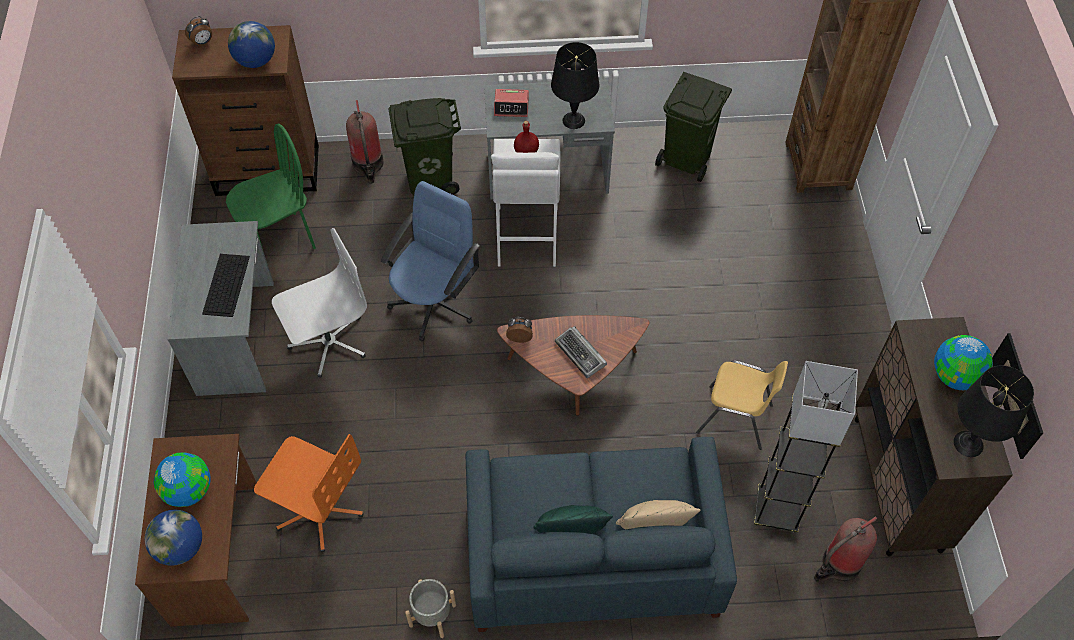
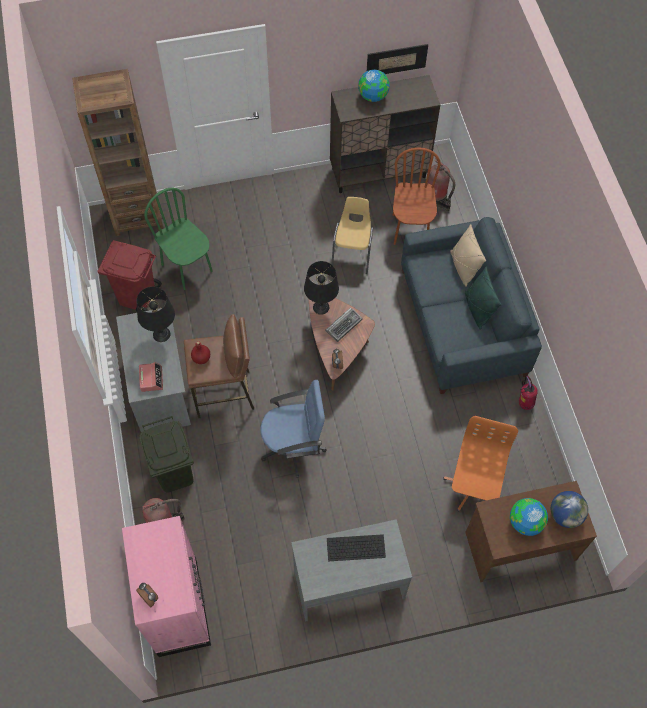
camera: 100 degrees left, 5 degrees up
(256, 61) = (168, 544): globe -> none
(269, 170) = (178, 606): brown dresser -> pink dresser
(281, 240) = (251, 575): green chair -> green chair (187, 268)
(328, 342) = (340, 513): white office chair -> none
(433, 615) = (524, 403): grey planter -> fire extinguisher
(434, 303) = (293, 446): blue office chair -> blue office chair turned 150 degrees clockwise
(526, 237) = (224, 394): white stool -> brown stool
(687, 159) = (137, 295): green trash can -> red trash can
(776, 511) = (410, 230): grey floor lamp -> brown chair
(968, 443) = (415, 92): black table lamp -> black table lamp (321, 307)

